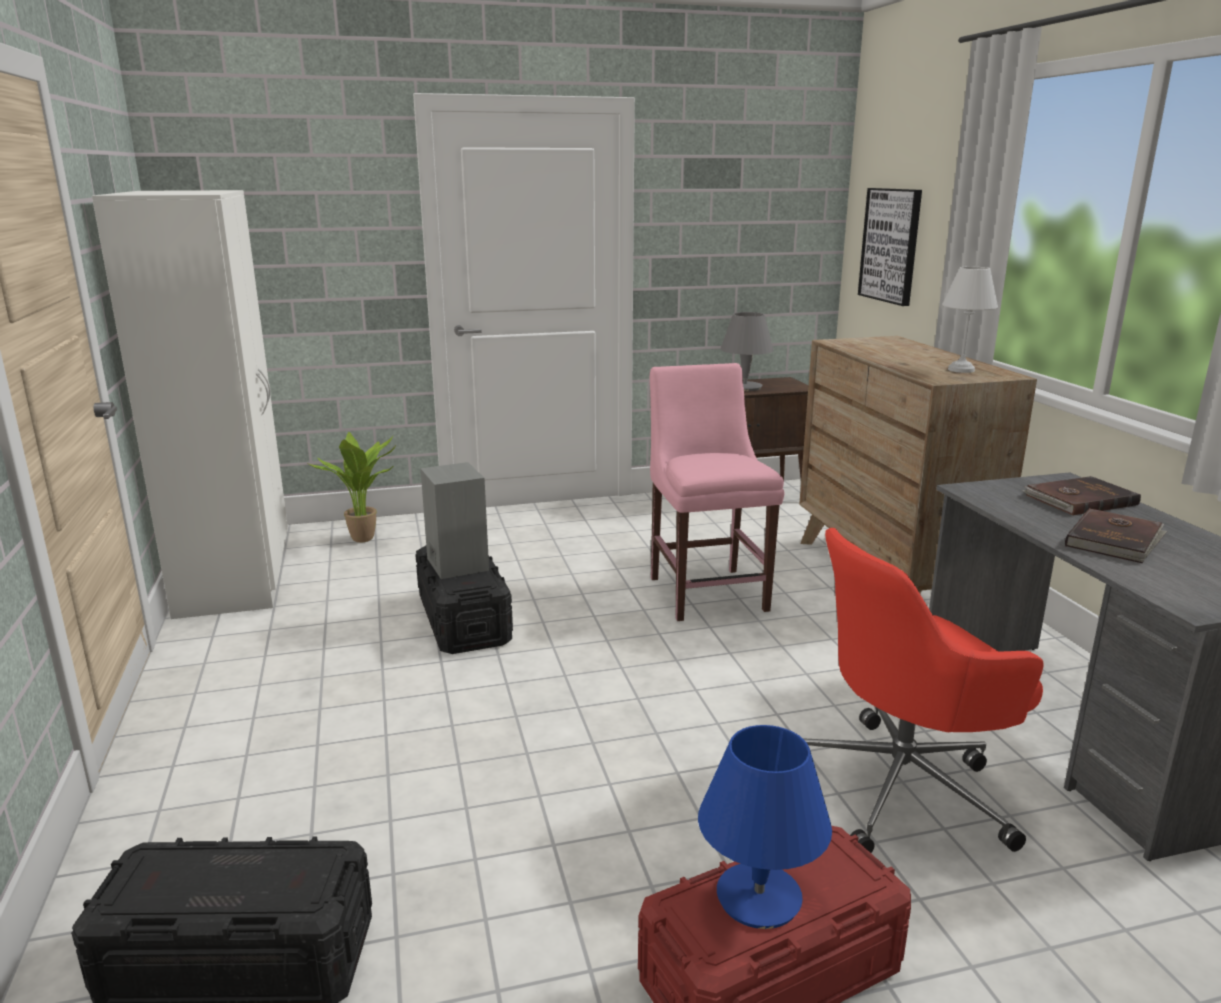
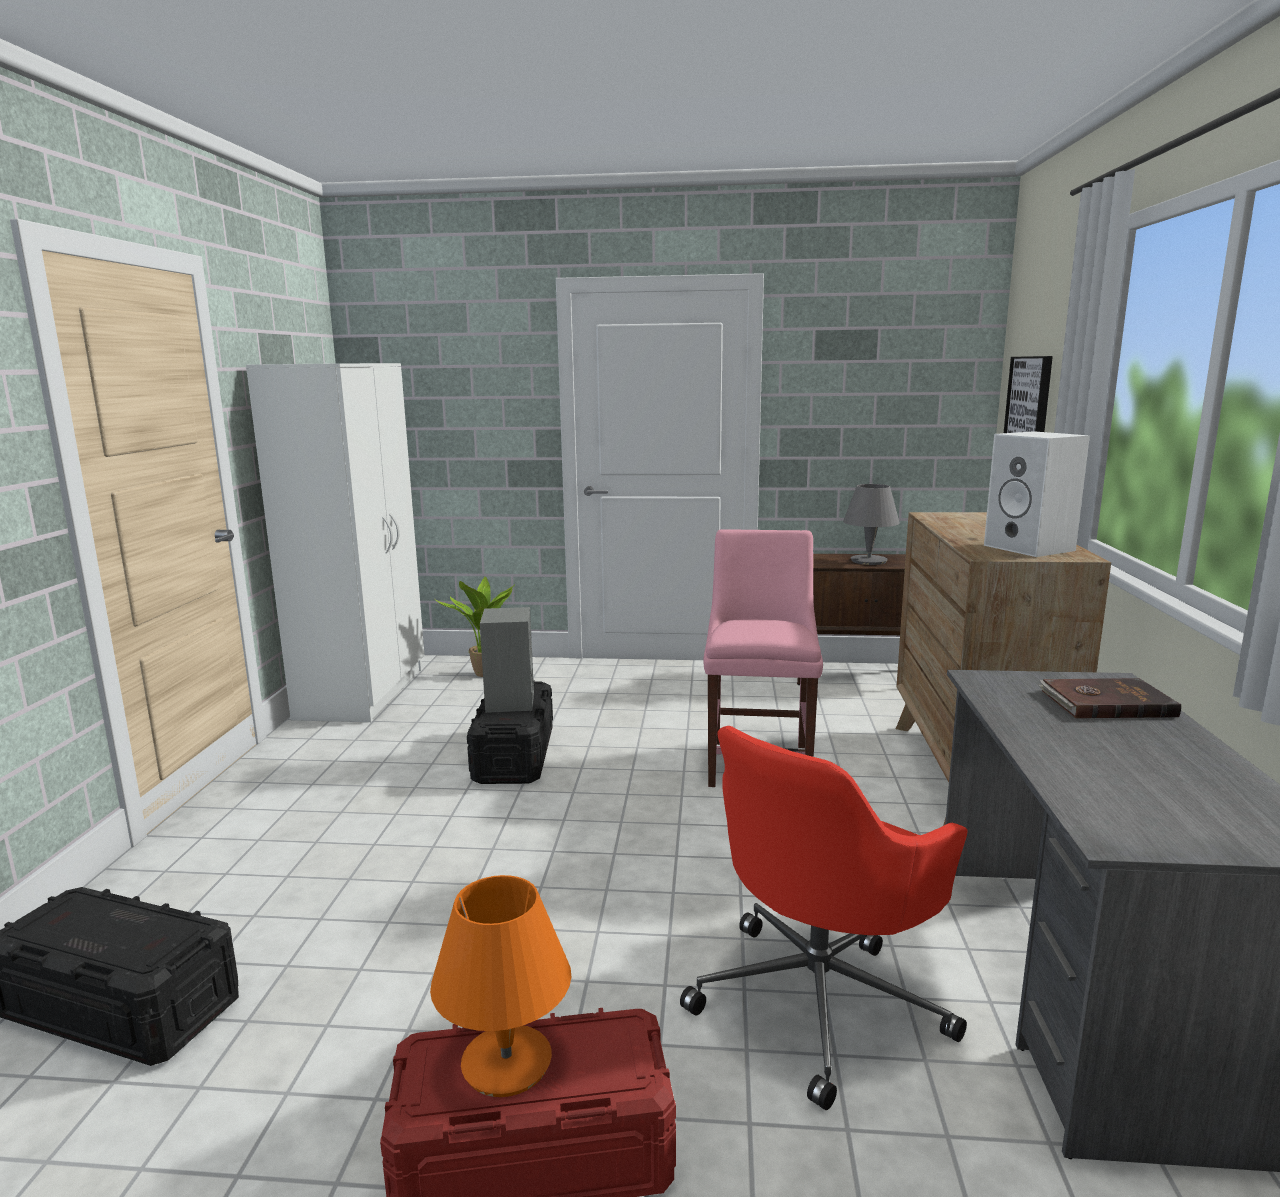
camera: 20 degrees right, 5 degrees down
(758, 897) = (506, 1062): blue table lamp -> orange table lamp
(902, 787) = (820, 1000): red office chair -> red office chair turned 45 degrees counterclockwise
(962, 370) = (1031, 548): white table lamp -> white speaker
(1115, 540) = (1098, 751): brown book -> none

